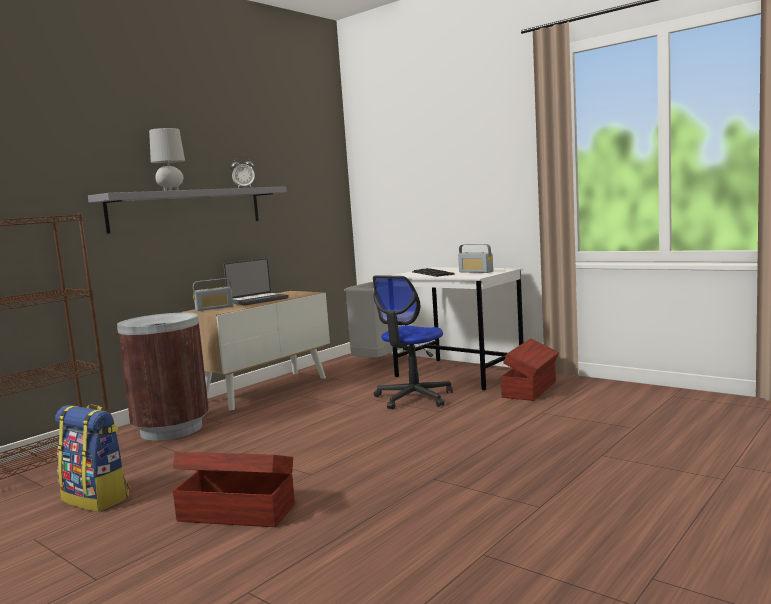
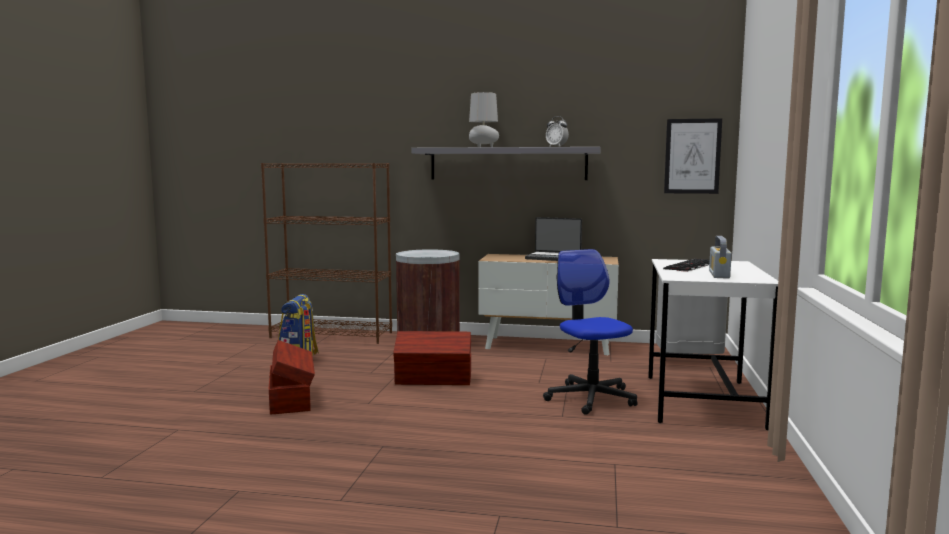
camera: 60 degrees right, 0 degrees up
(214, 308) = (506, 256): radio -> none
(325, 194) = (692, 156): none -> picture
(413, 398) = (590, 398): office chair -> office chair turned 60 degrees clockwise
(531, 389) = (697, 445): brown storage box -> brown storage box (434, 380)

